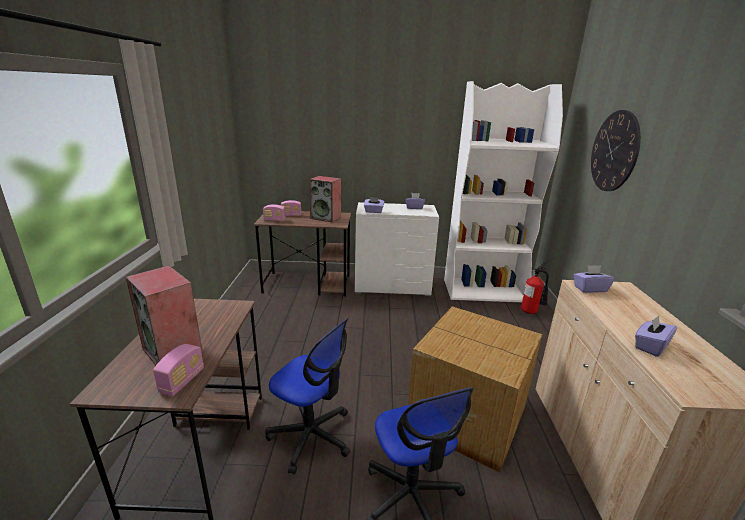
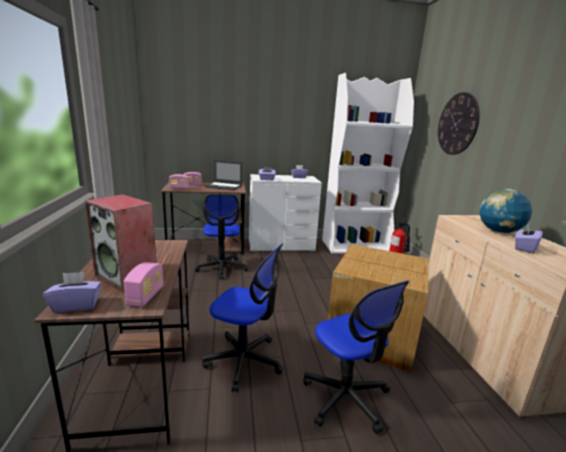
camera: 10 degrees left, 5 degrees down
(317, 313) = (222, 268): none -> office chair
(326, 218) = (224, 186): speaker -> laptop
(590, 289) = (461, 219): purple tissue box -> purple tissue box (76, 305)
(630, 314) = (499, 231): none -> globe

